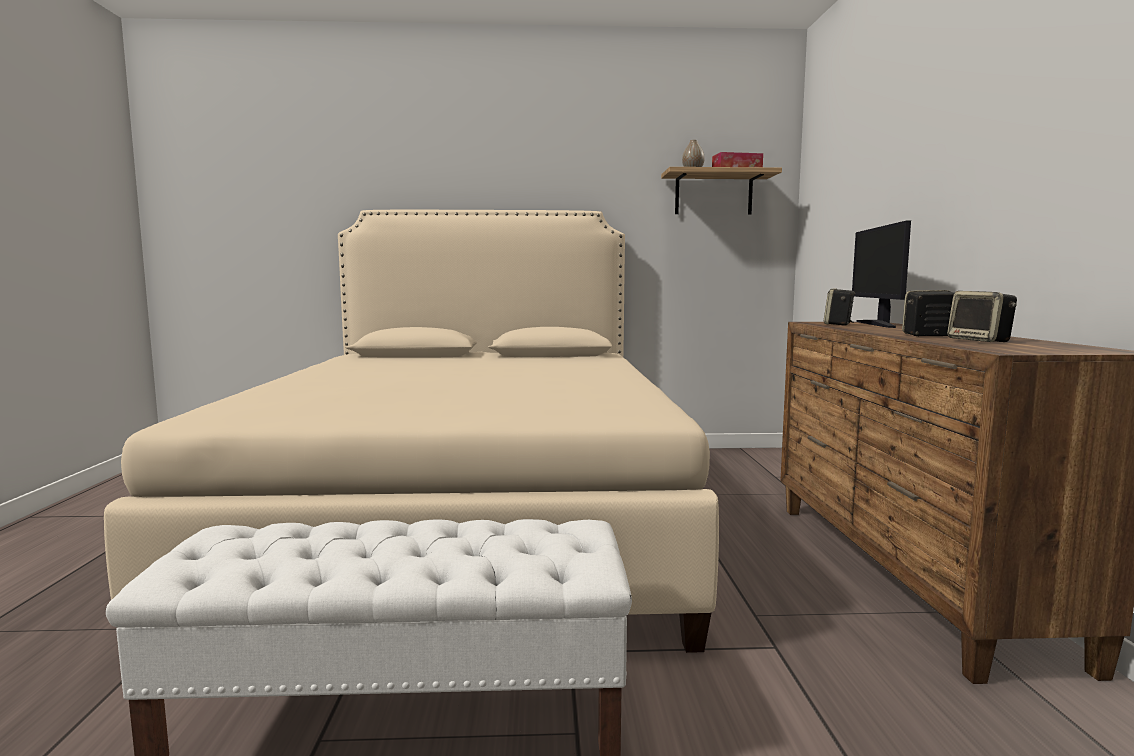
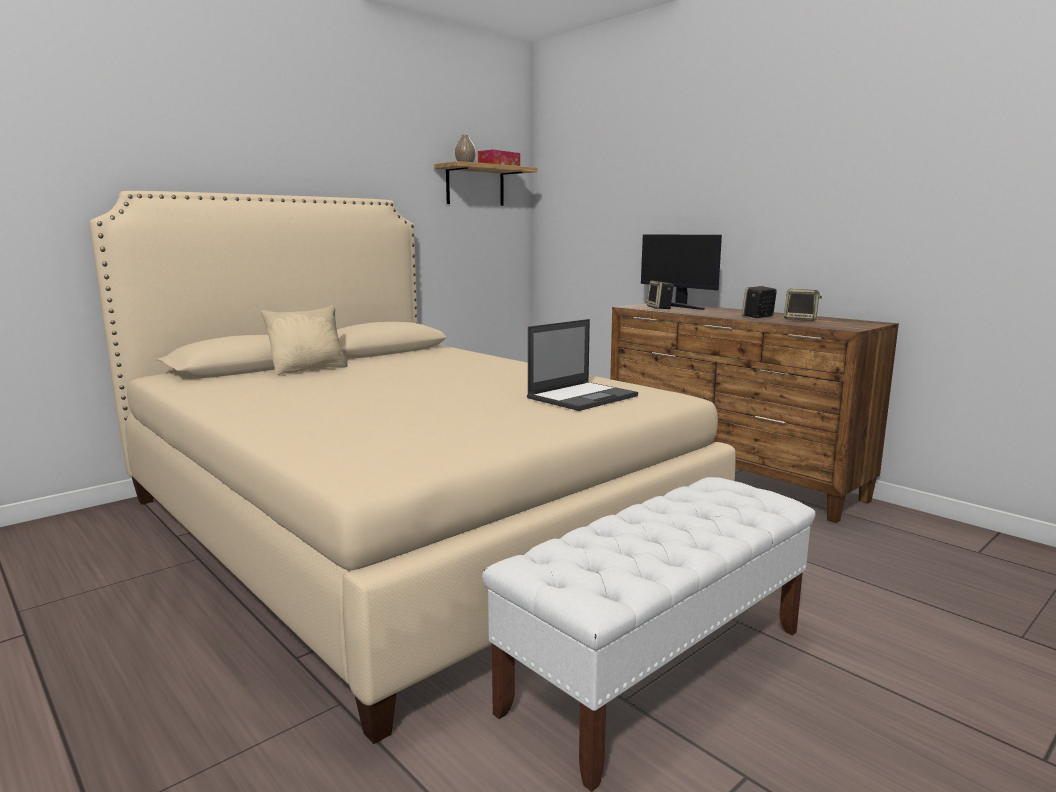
camera: 40 degrees left, 5 degrees up
(447, 359) = (309, 369): none -> beige pillow
(556, 401) = (583, 396): none -> laptop

